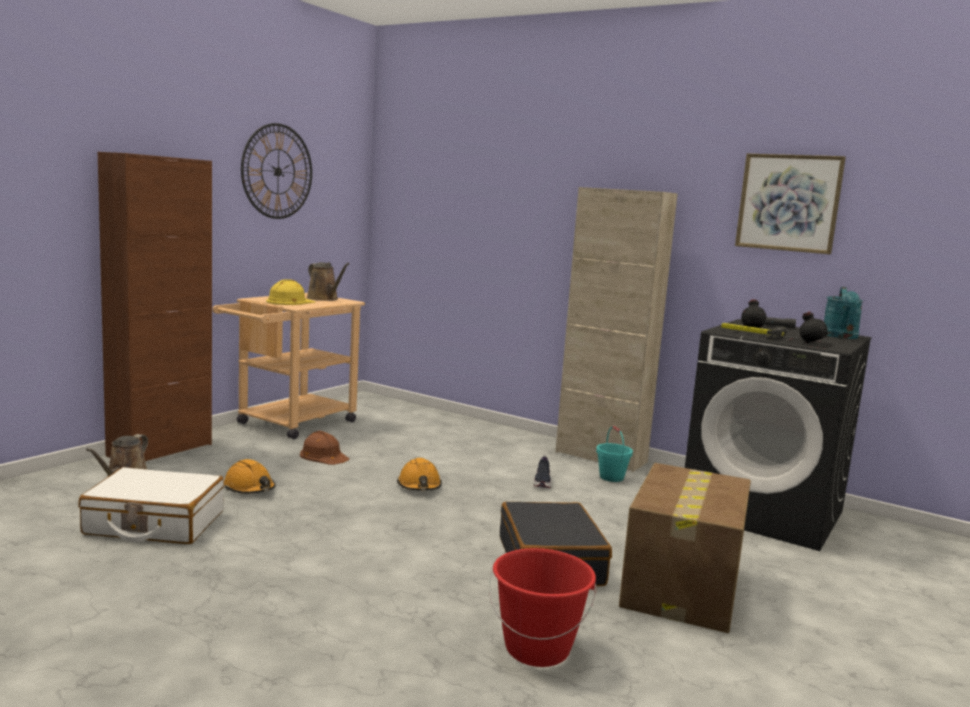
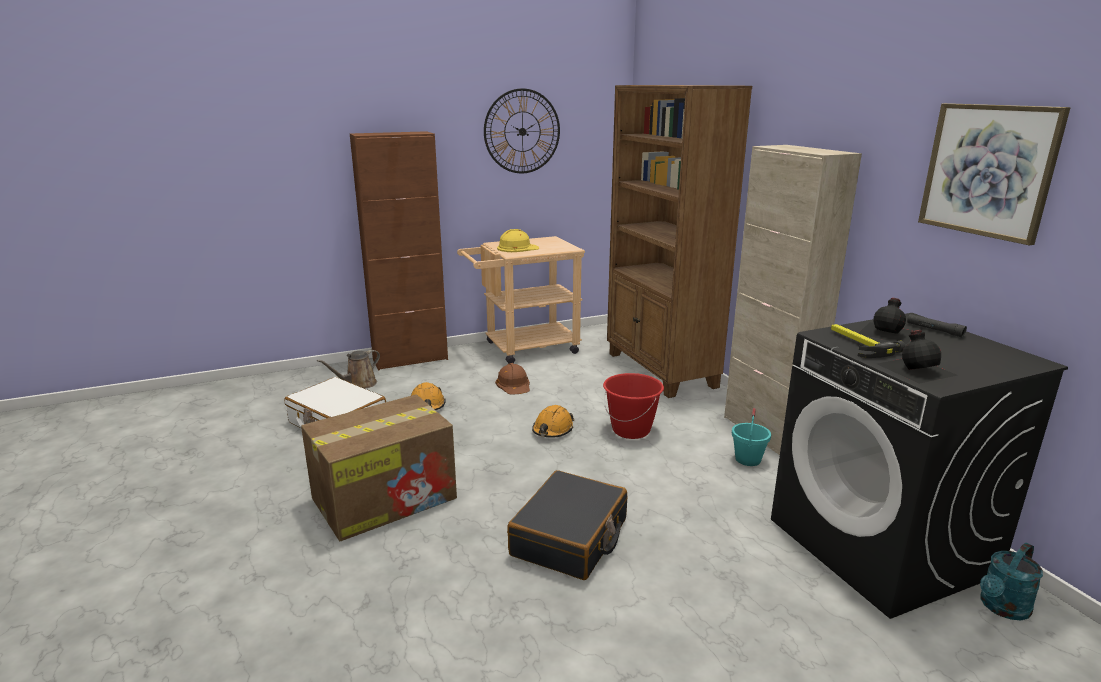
camera: 35 degrees right, 10 degrees up
(324, 299) = (554, 245): brown watering can -> none
(455, 425) = (660, 370): none -> brown bookcase
(537, 649) = (450, 623): red bucket -> red bucket (631, 430)
(542, 482) = (667, 450): shoe -> none
(682, 585) = (662, 606): cardboard box -> cardboard box (386, 497)
(840, 336) = (1005, 361): turquoise watering can -> turquoise watering can (1001, 608)

